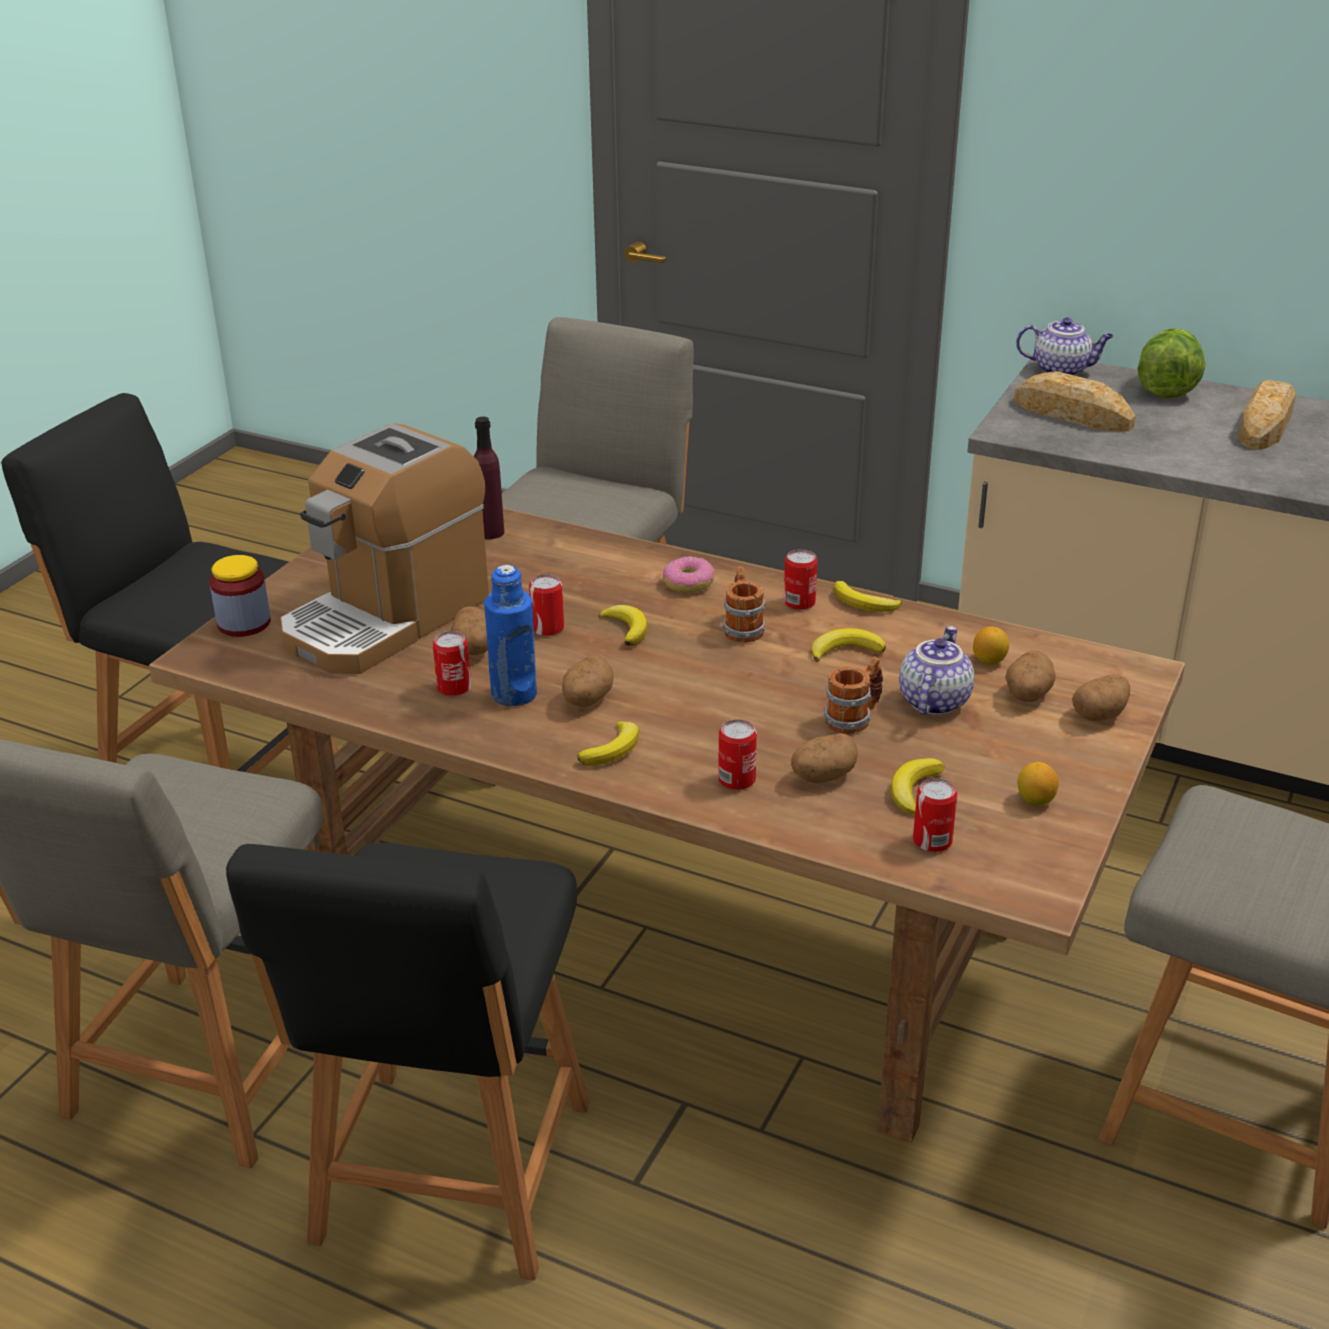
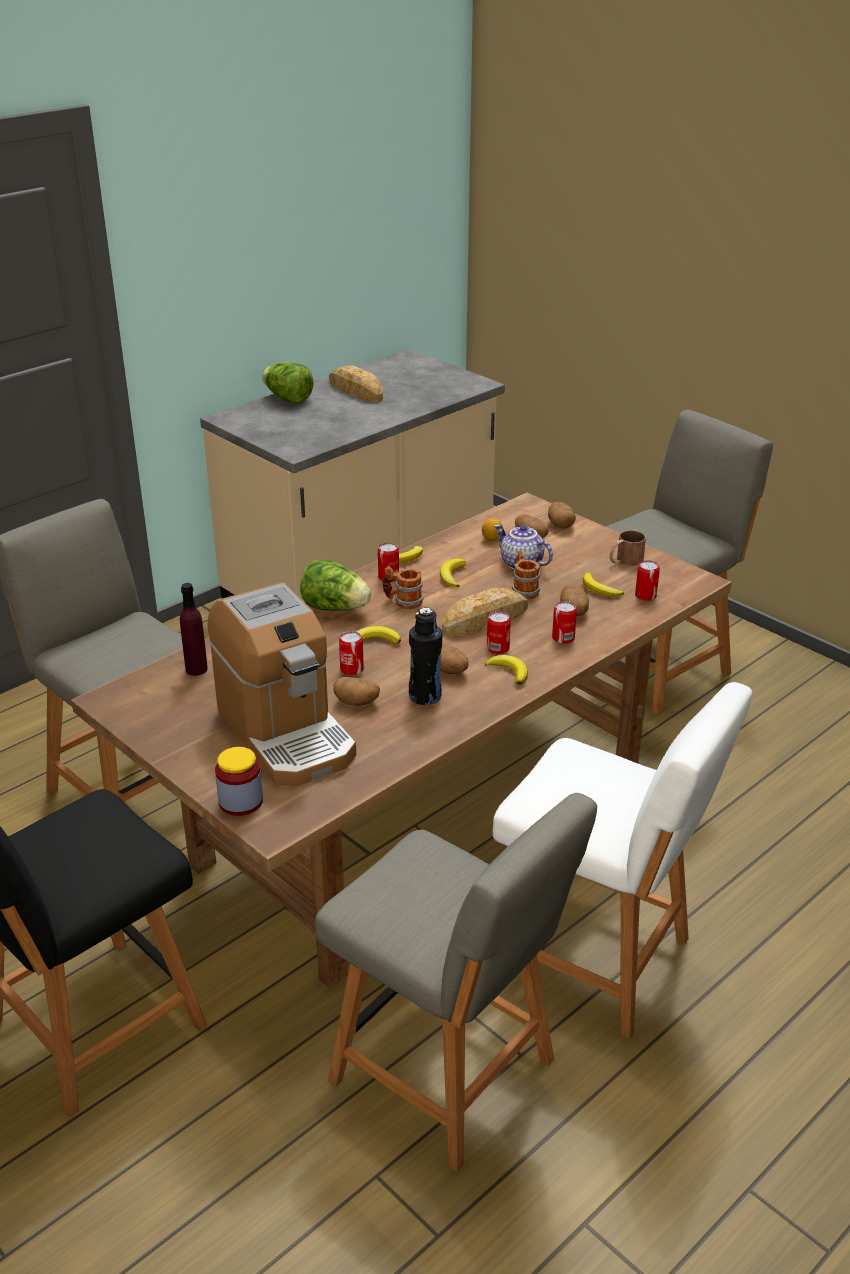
camera: 70 degrees left, 0 degrees up
(450, 1180) = (599, 960): black chair -> white chair
(454, 687) = (401, 718): can -> can (498, 648)
(514, 694) = (425, 696): blue bottle -> black bottle
(688, 583) = (335, 608): donut -> lettuce
(1035, 800) = (624, 561): lemon -> brown mug
(1061, 370) = (234, 417): teapot -> none
(1072, 414) = (293, 430): bread -> bread (485, 620)

